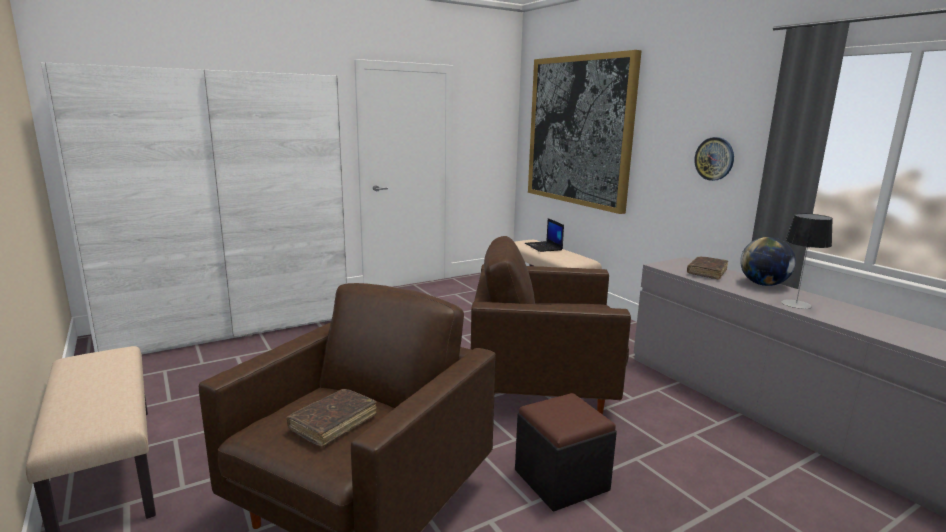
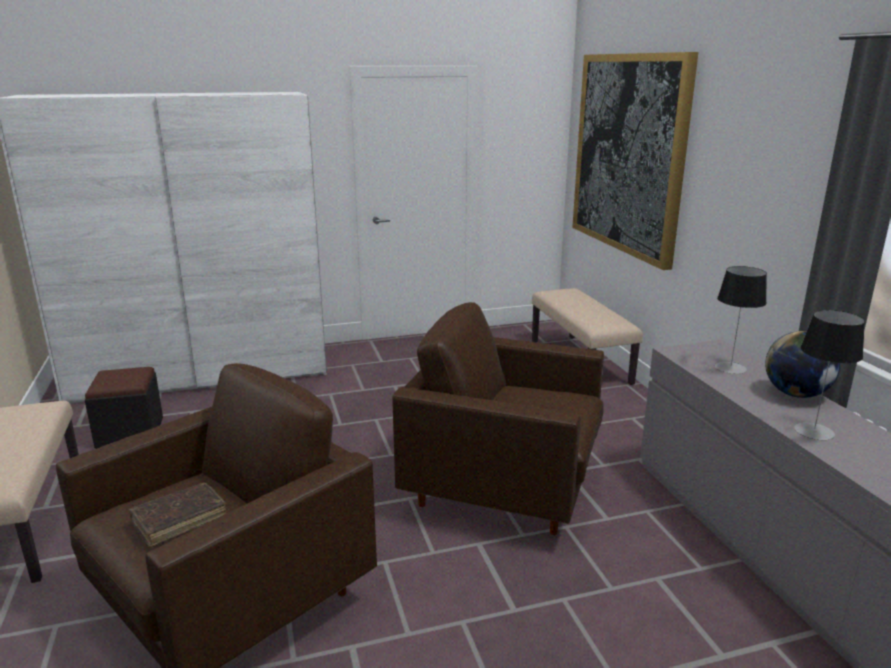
camera: 15 degrees right, 5 degrees up
(544, 247) = (579, 301): laptop -> none
(561, 480) = (457, 612): black ottoman -> black ottoman (130, 432)
(707, 272) = (730, 368): brown book -> table lamp
(714, 159) = (770, 210): wall clock -> none

